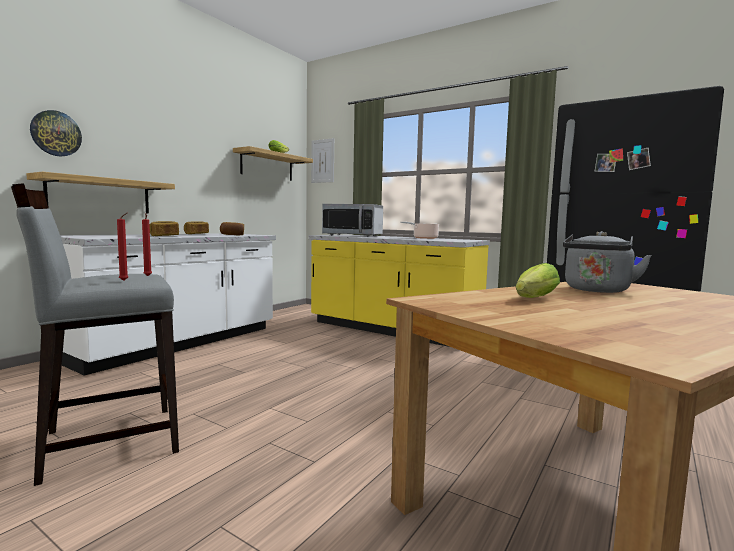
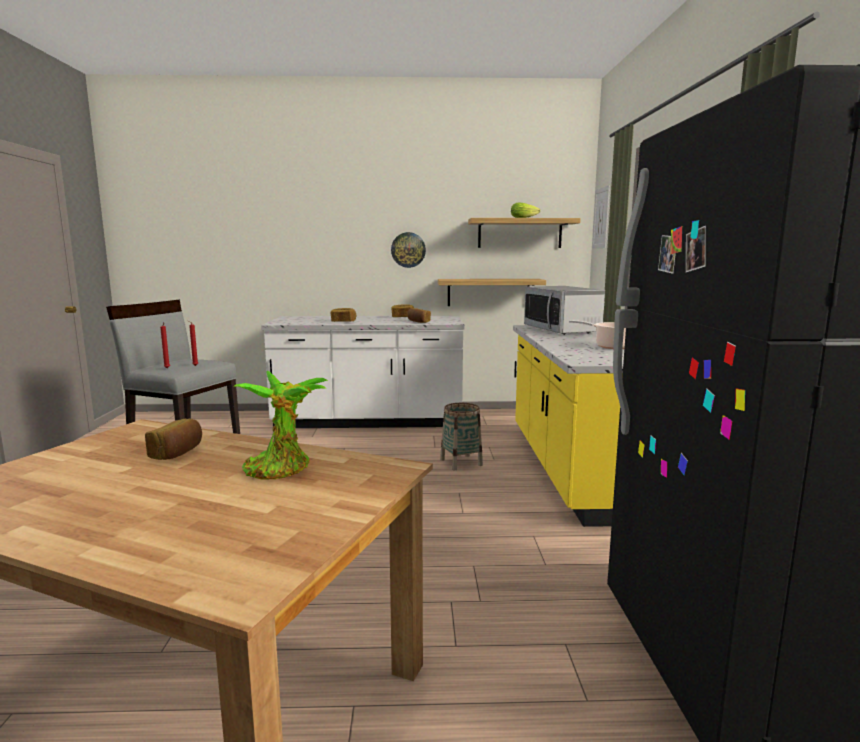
camera: 55 degrees right, 5 degrees up
(56, 133) = (294, 235): wall clock -> wall clock (408, 250)
(100, 195) = (326, 282): shelf -> shelf (488, 292)
(329, 345) = (461, 462): none -> basket
(533, 299) = (178, 453): lettuce -> bread
(597, 290) = (282, 469): grey kettle -> potted plant

